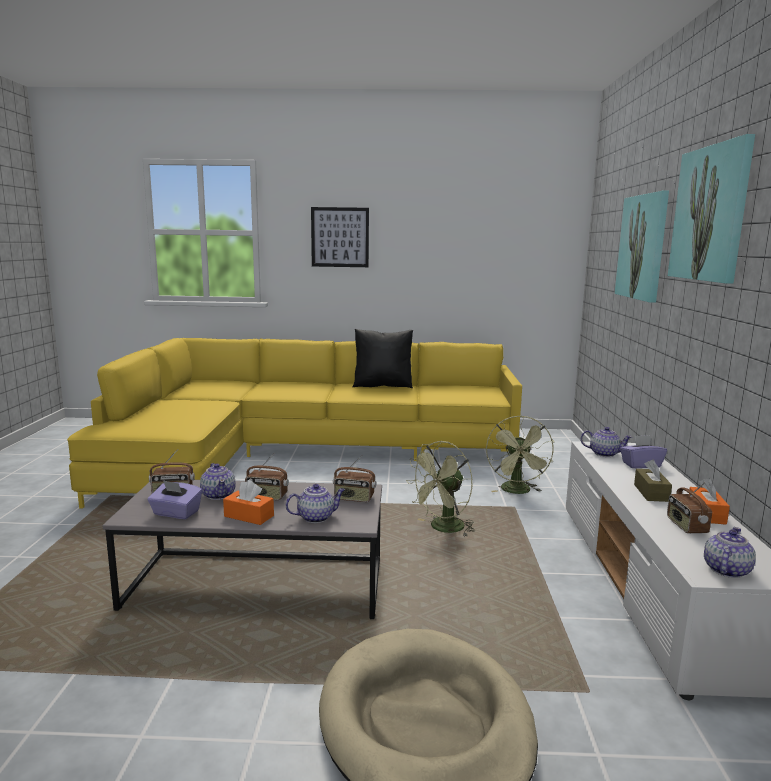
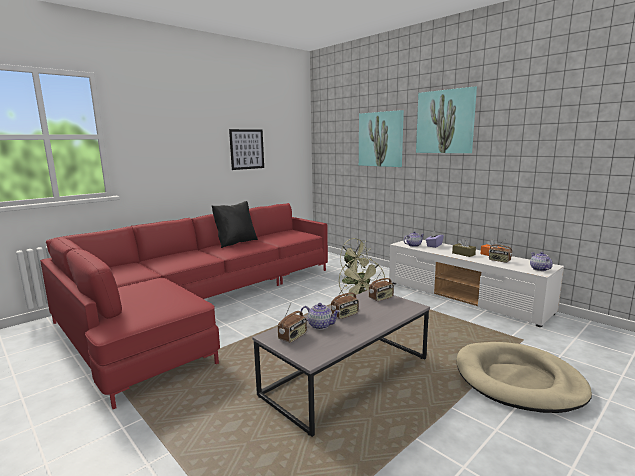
camera: 45 degrees left, 0 degrees up
(176, 513) = (329, 344): purple tissue box -> none
(249, 516) = (366, 326): orange tissue box -> none
(296, 452) = (198, 306): yellow sofa -> red sofa
(316, 517) = (393, 312): teapot -> none
(340, 237) = (172, 139): picture -> picture (247, 149)

